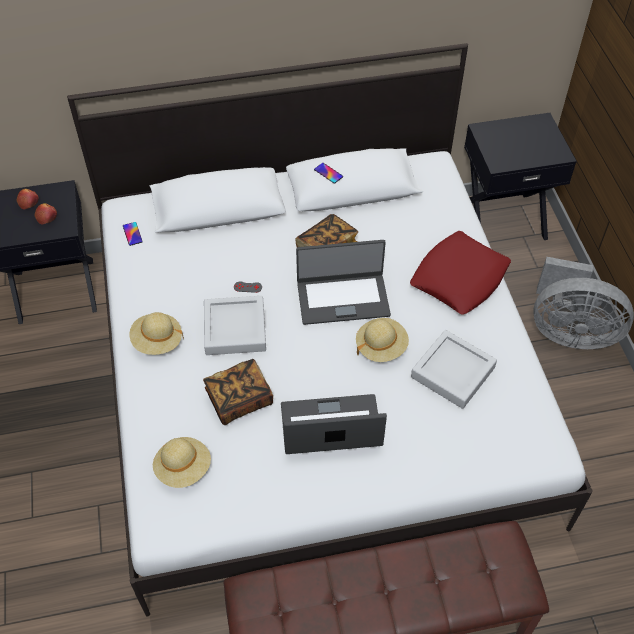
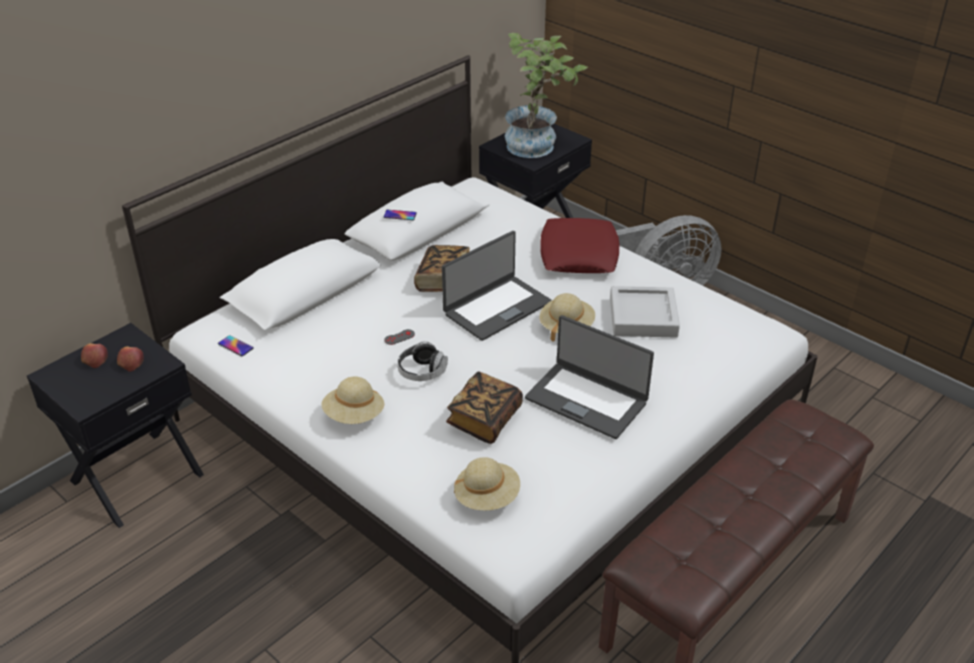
camera: 35 degrees left, 15 degrees down
(235, 329) = (422, 372): grey tray -> headphones
(331, 427) = (587, 400): laptop -> laptop turned 105 degrees counterclockwise
(519, 147) = (538, 145): none -> potted plant

